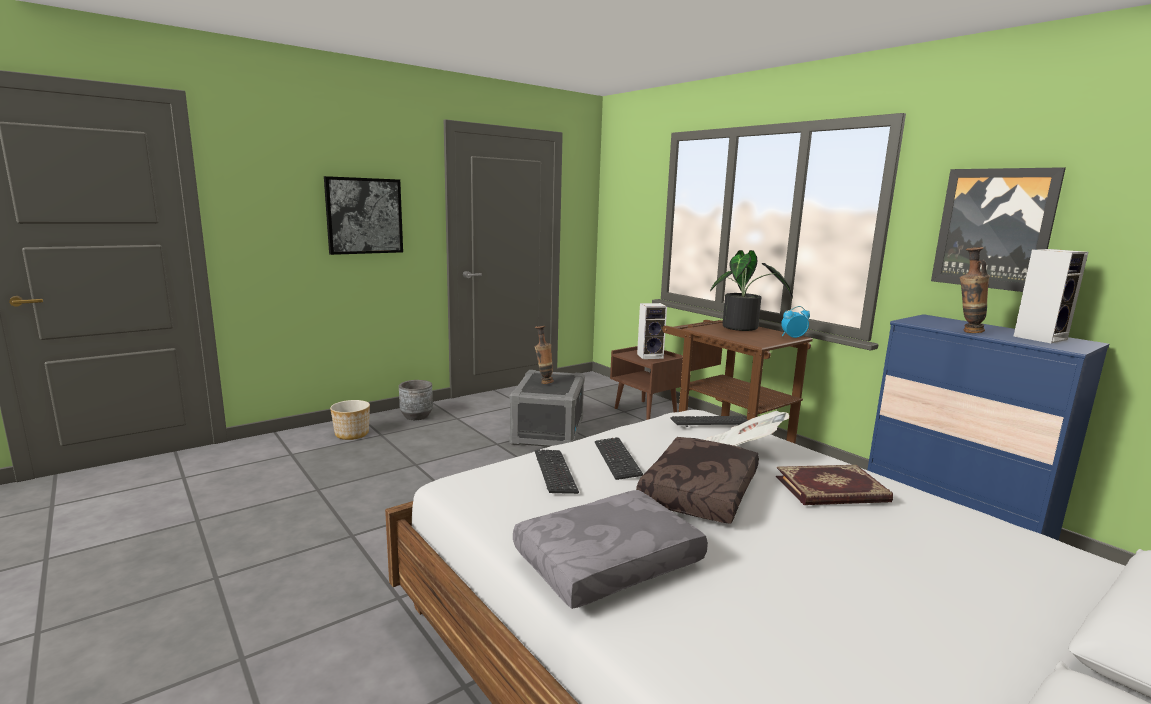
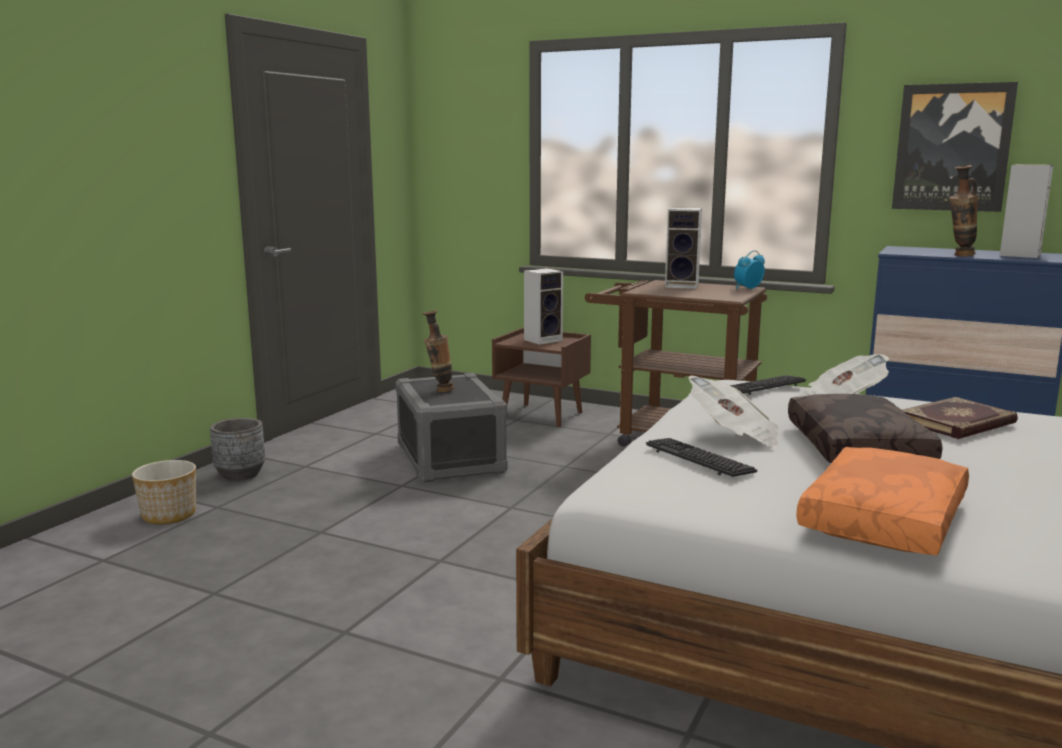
camera: 25 degrees left, 0 degrees up
(364, 216) = (132, 165): picture -> none
(608, 563) = (886, 520): grey pillow -> orange pillow
(617, 459) = (734, 436): keyboard -> newspaper
(743, 328) = (683, 285): potted plant -> speaker

